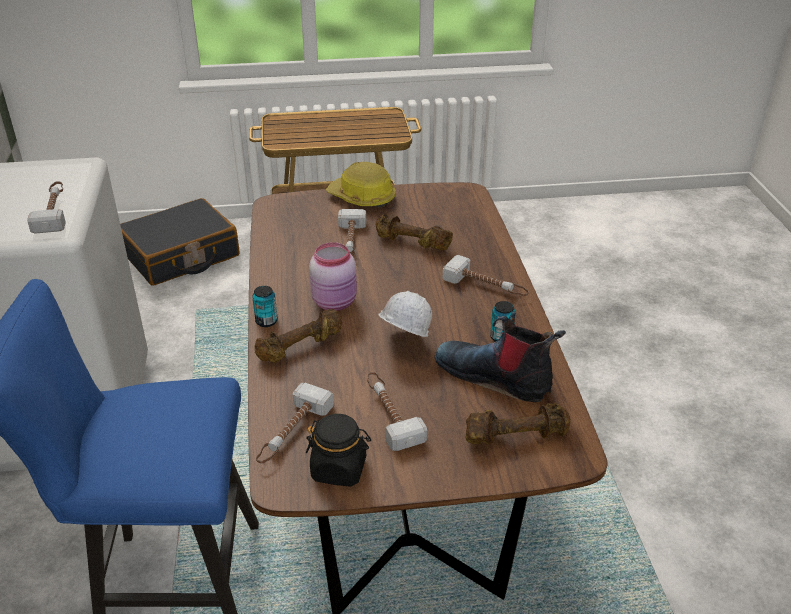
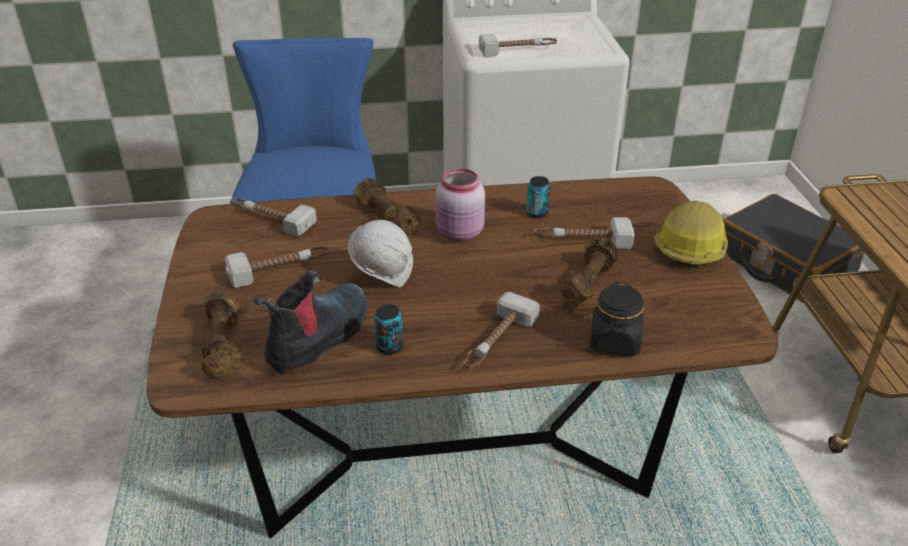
camera: 90 degrees right, 0 degrees up
(266, 321) = (428, 197): can -> can (537, 213)
(339, 469) = (219, 243): black jar -> black jar (614, 342)

